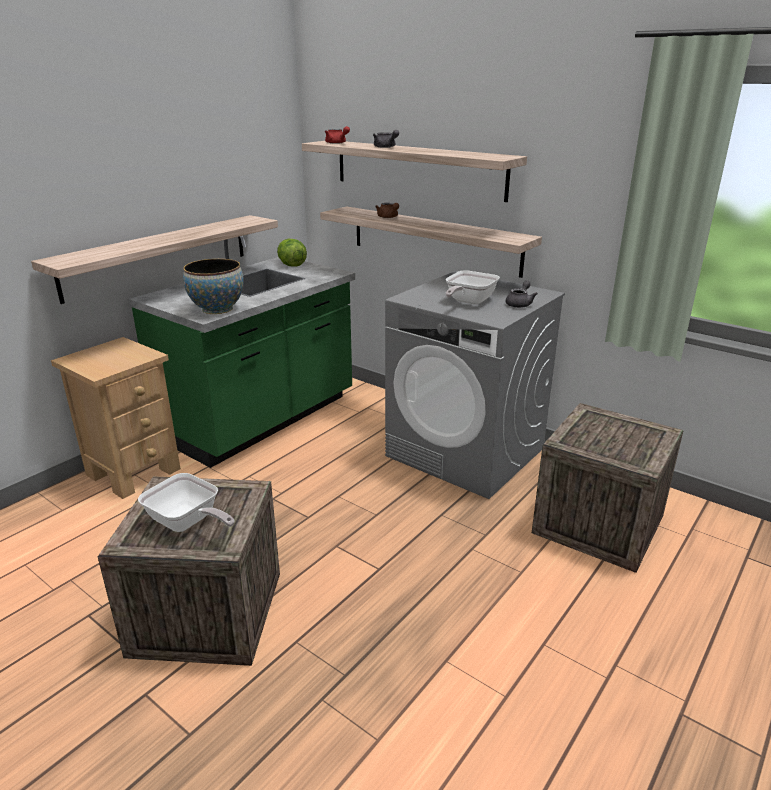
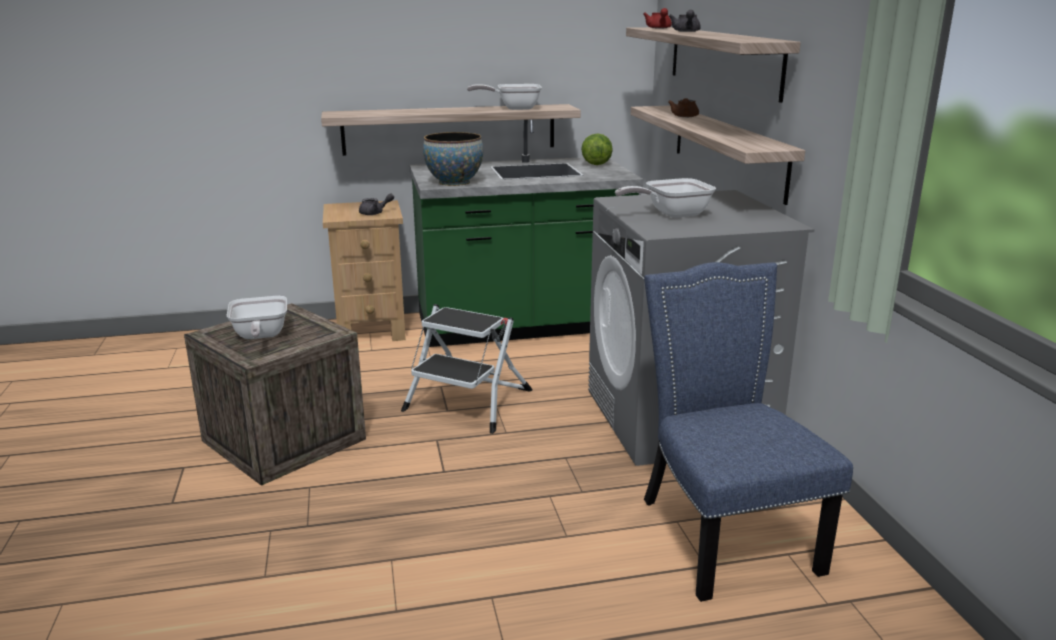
camera: 40 degrees right, 5 degrees down
(219, 227) = (513, 108): none -> frying pan
(314, 502) = (469, 402): none -> step ladder
(520, 304) = (725, 226): grey teapot -> grey teapot (375, 213)
(598, 524) = (726, 539): crate -> blue chair

